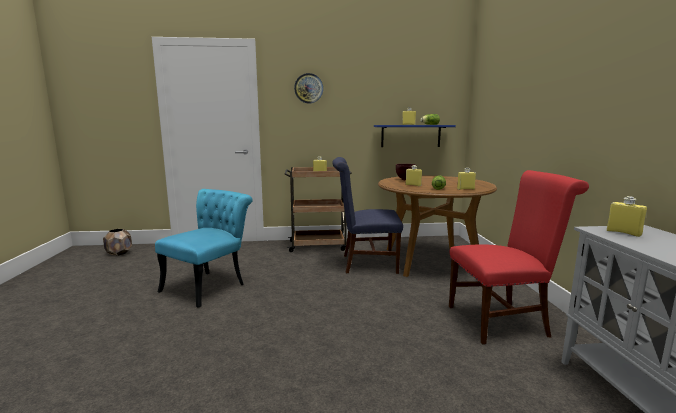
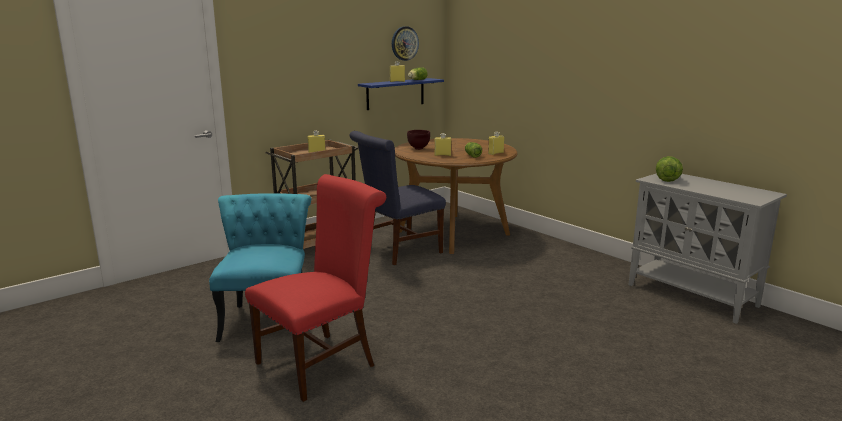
camera: 35 degrees left, 5 degrees up
(119, 253) = (42, 320): brown planter -> none
(308, 88) = (282, 41): wall clock -> wall clock (404, 43)
(502, 320) = (567, 269): red chair -> red chair (322, 361)
(623, 233) = (666, 179): yellow bottle -> lettuce

